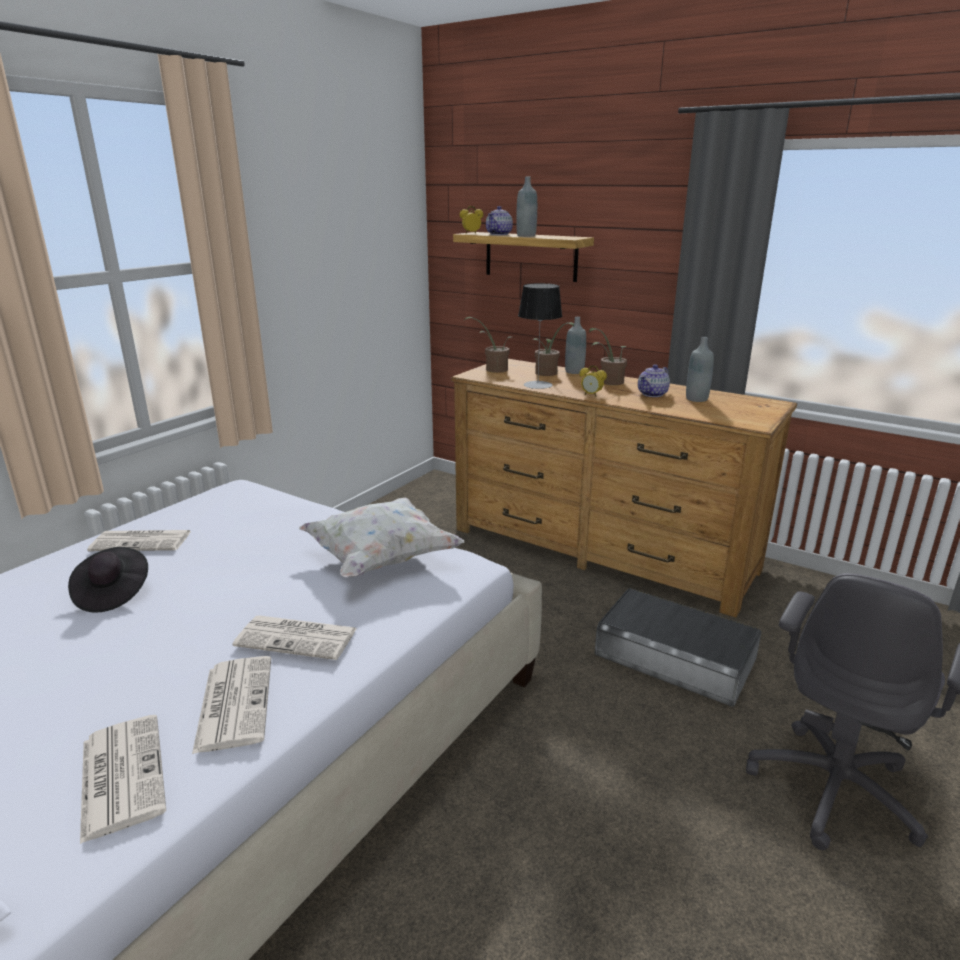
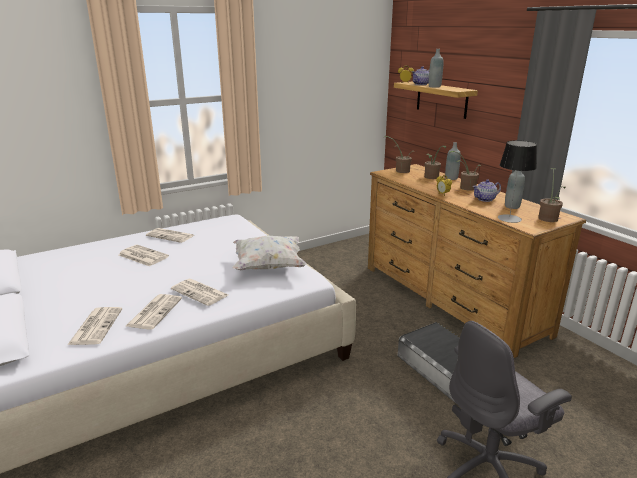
camera: 25 degrees right, 0 degrees up
(112, 593) = (142, 256): black hat -> newspaper
(537, 385) = (416, 183): table lamp -> table lamp (509, 218)
(756, 407) = (548, 217): none -> potted plant

